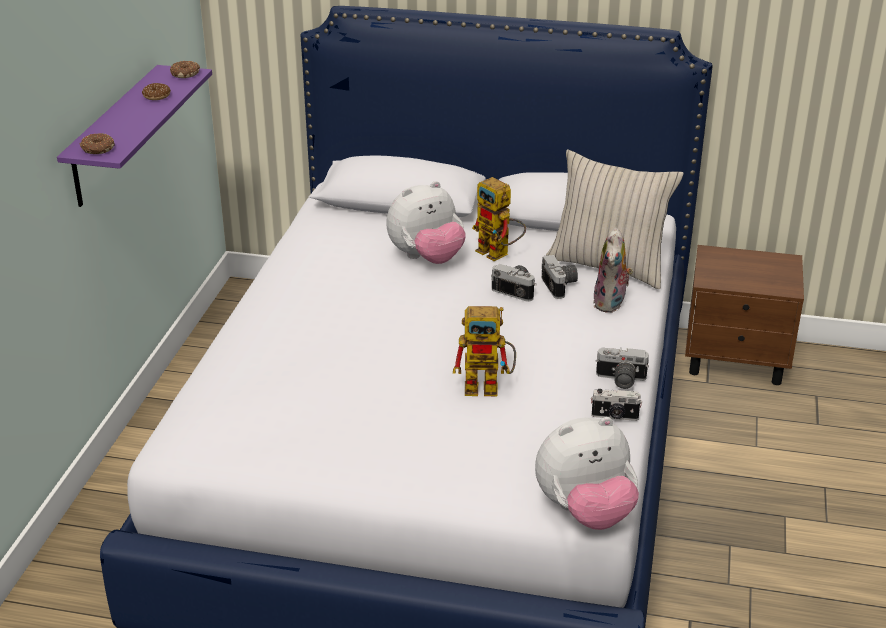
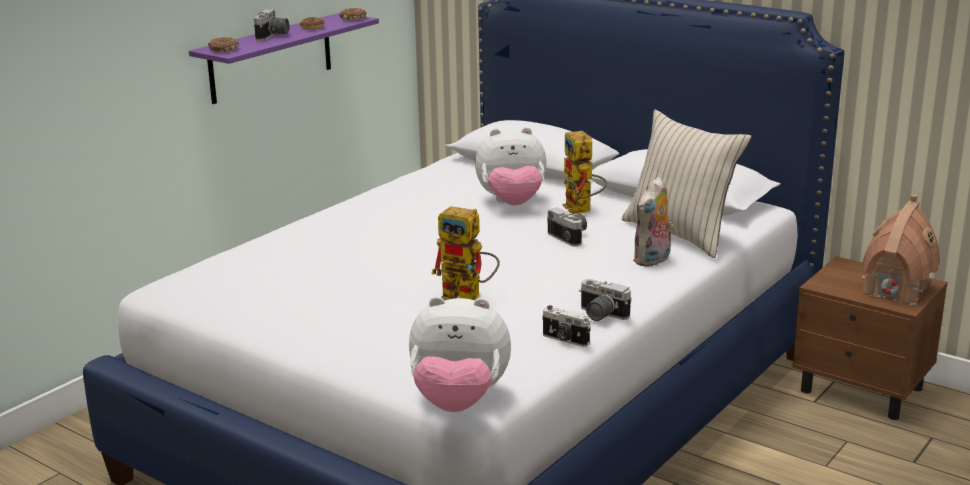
camera: 25 degrees right, 10 degrees down
(561, 286) = (616, 241): camera -> camera (273, 36)
(769, 273) = (894, 289): none -> toy house

